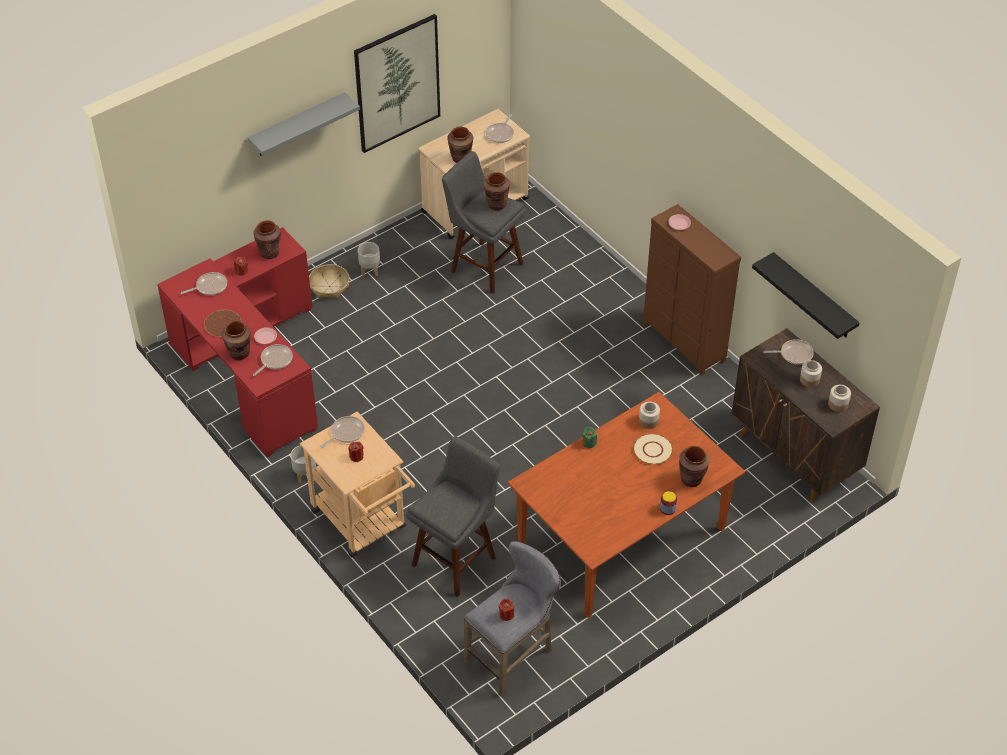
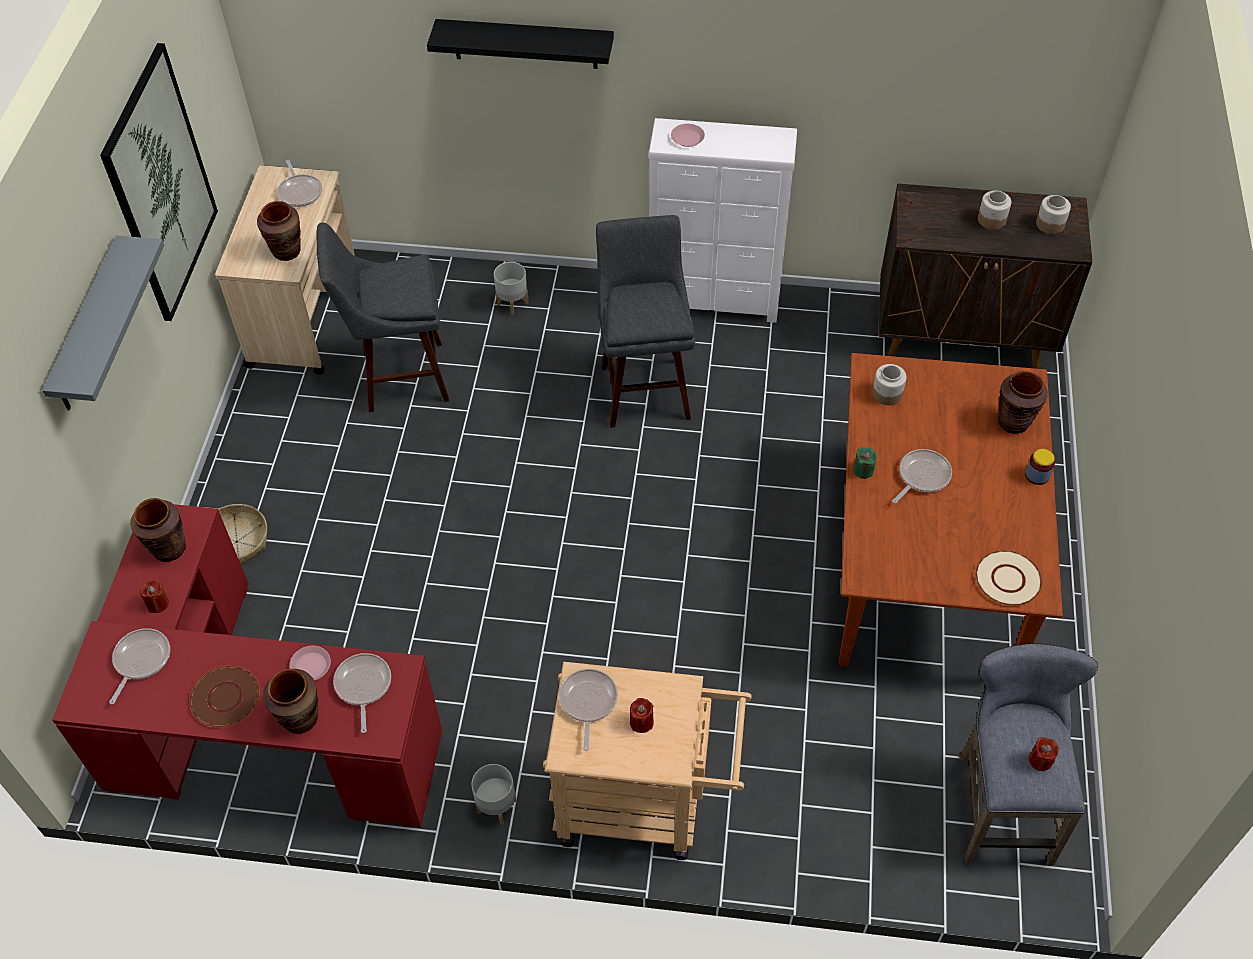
camera: 45 degrees left, 5 degrees up
(370, 270) = (265, 483): grey planter -> grey planter (512, 303)
(456, 559) = (800, 746): grey stool -> grey stool (644, 388)
(496, 204) = (399, 275): brown vase -> none
(652, 449) = (934, 422): beige plate -> beige plate (1007, 579)
(683, 342) = (715, 301): brown dresser -> white dresser
(794, 354) = (941, 205): frying pan -> frying pan (921, 476)
(813, 297) = (943, 113): black shelf -> black shelf (525, 44)

